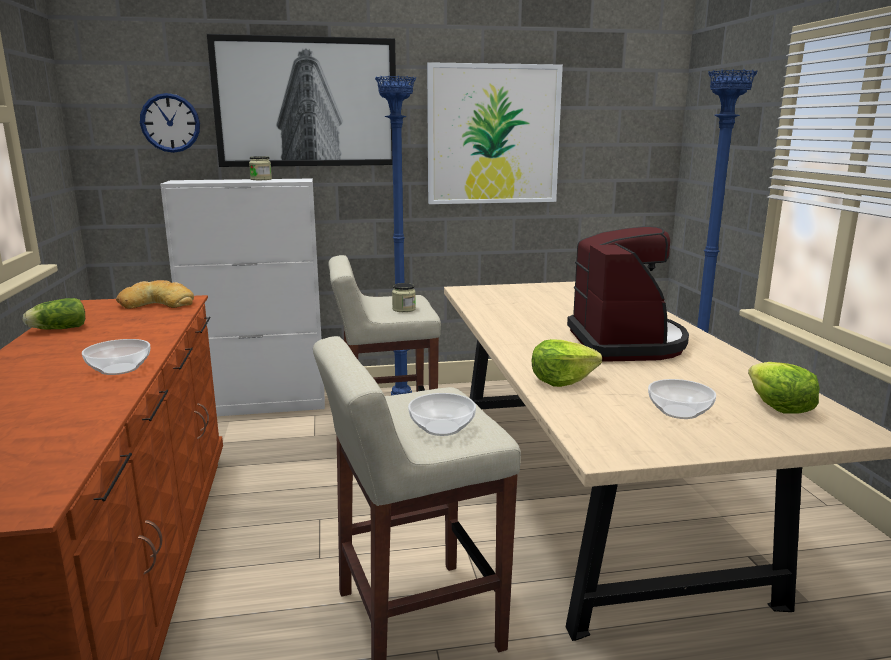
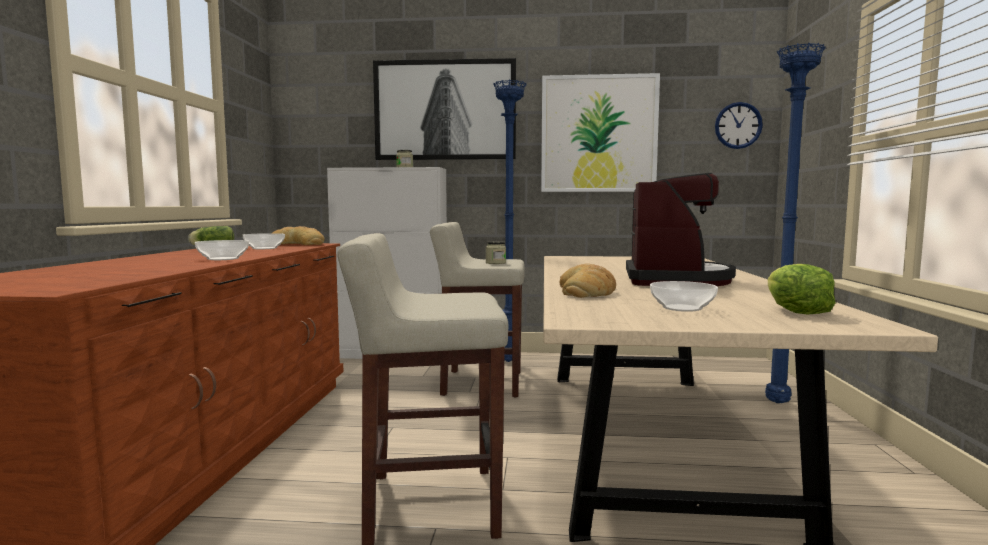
camera: 15 degrees right, 10 degrees down
(170, 123) = (344, 127): wall clock -> wall clock (738, 125)
(443, 428) = (447, 305): bowl -> bowl (265, 248)
(562, 380) = (587, 291): lettuce -> bread

